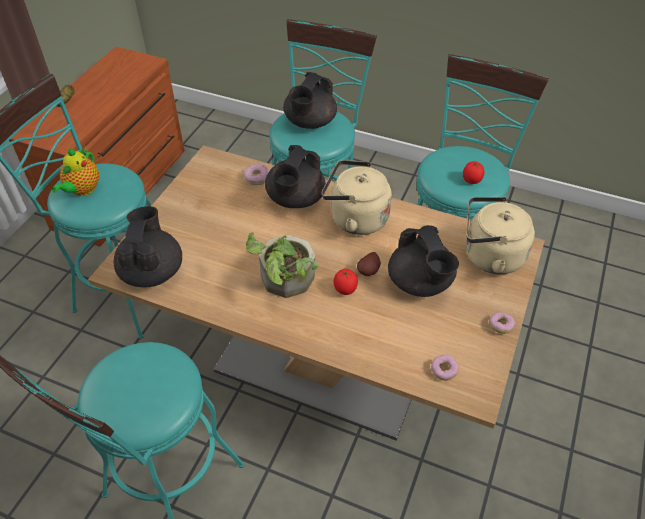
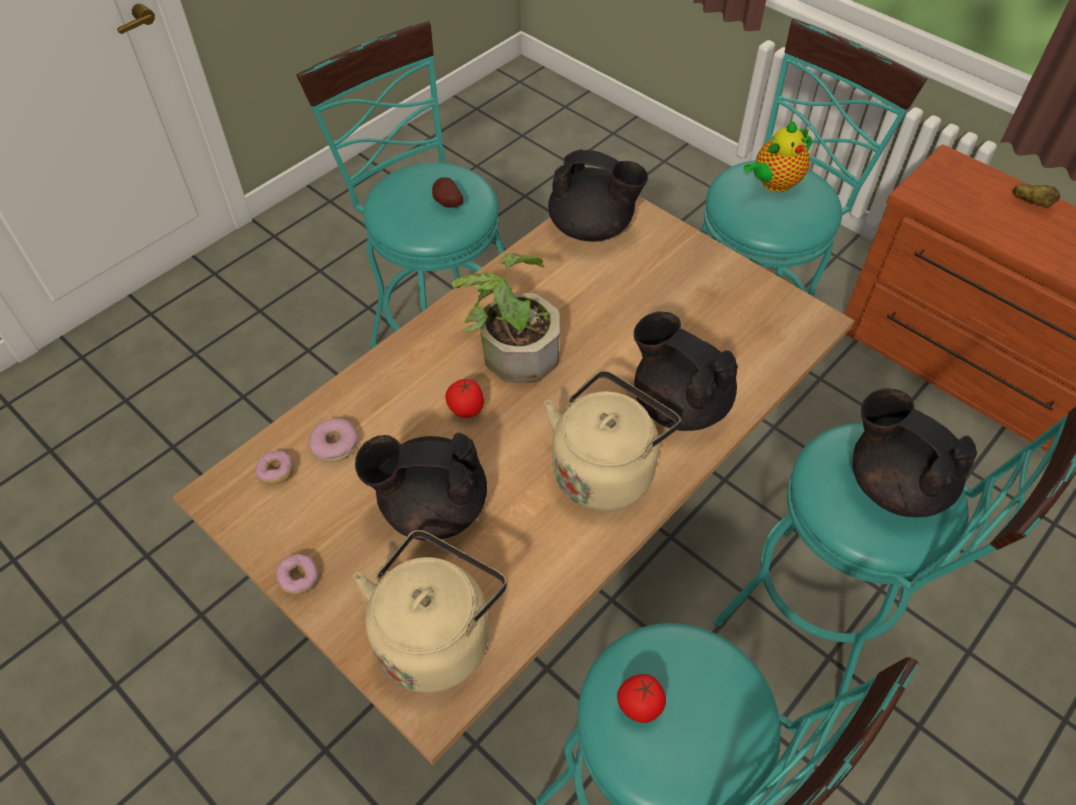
camera: 110 degrees right, 5 degrees up
(82, 190) = (774, 183): teapot -> teapot turned 75 degrees counterclockwise
(257, 178) = (748, 369): donut -> donut (335, 445)
(369, 271) = (486, 450): potato -> potato (447, 203)

